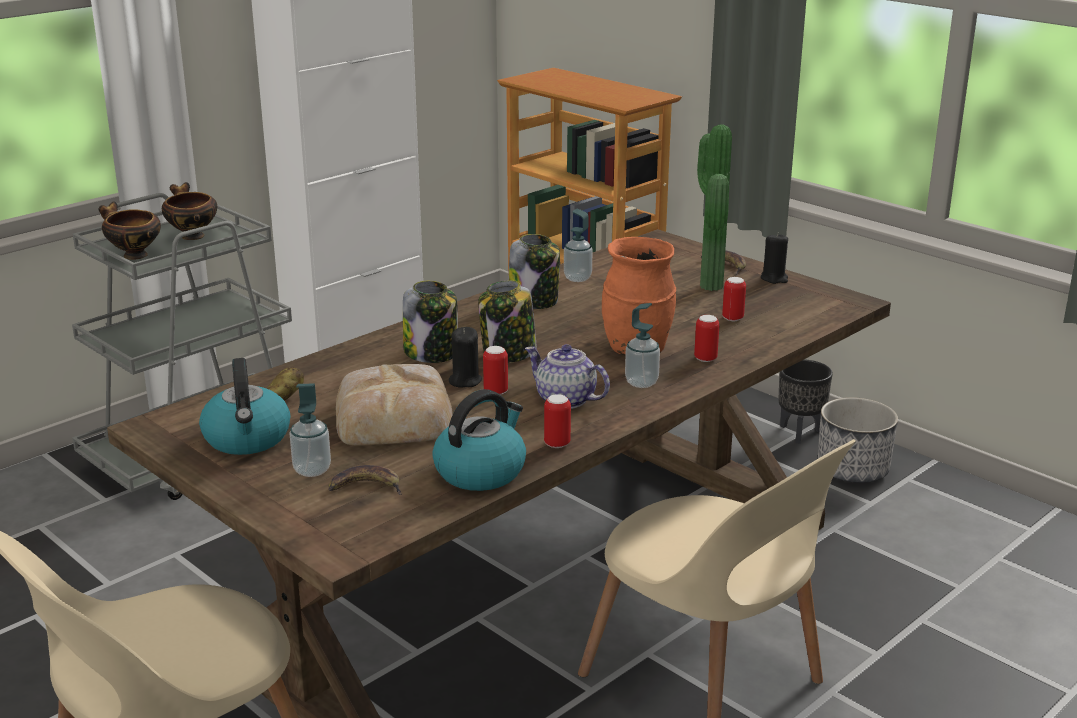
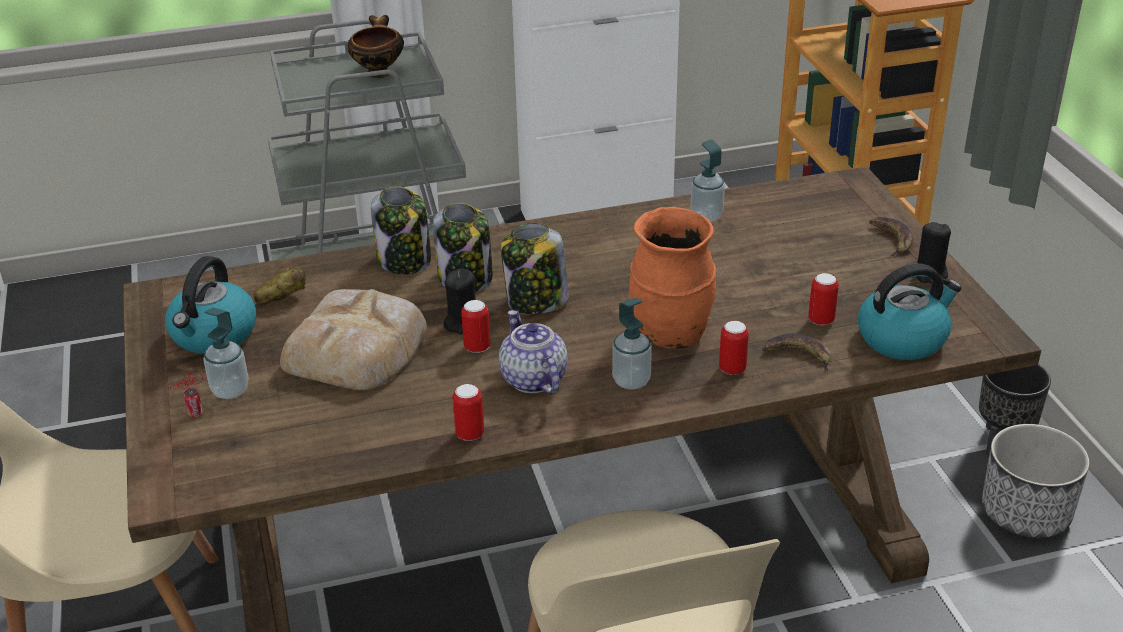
camera: 30 degrees right, 10 degrees up
(133, 255) = (307, 86): bowl -> none
(297, 494) = (193, 414): none -> can
(365, 487) = (253, 427): banana -> banana (797, 356)
(481, 471) = (368, 444): kettle -> kettle (903, 338)
(534, 301) = (631, 236): jar -> jar (405, 260)
(706, 286) = (838, 265): potted plant -> none

